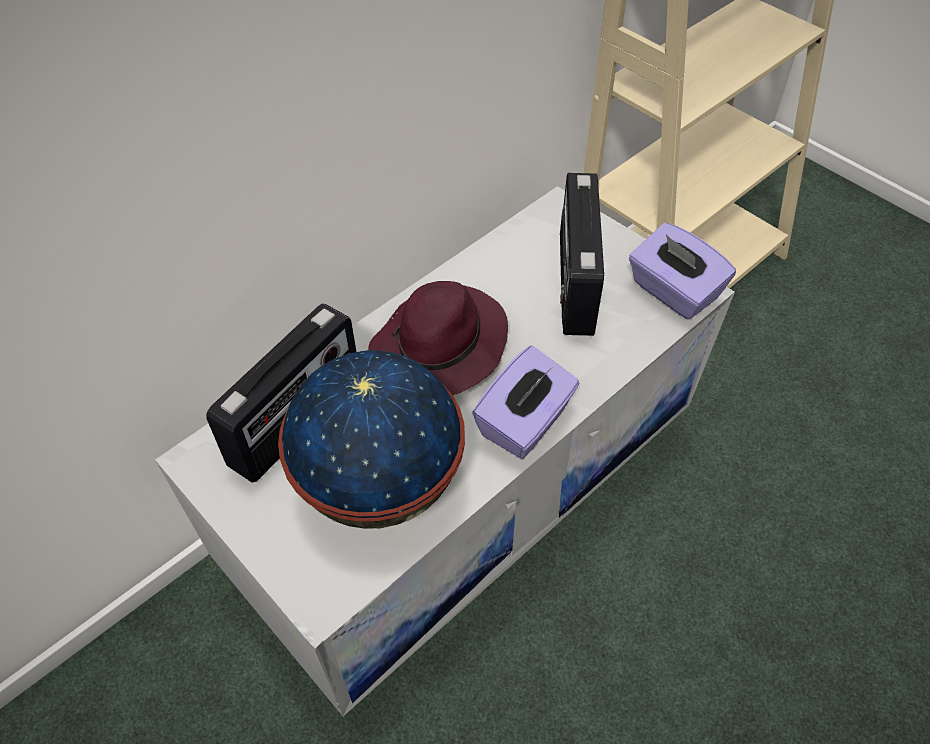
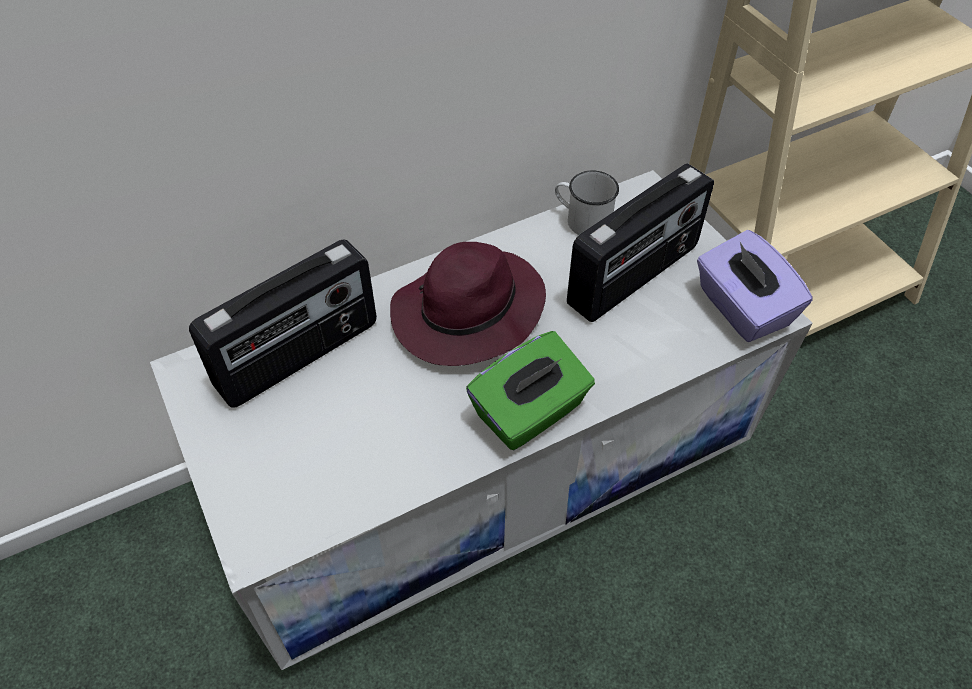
camera: 15 degrees right, 0 degrees up
(379, 483) = (356, 439): globe -> none
(511, 243) = (582, 220): none -> white mug
(525, 422) = (530, 412): purple tissue box -> green tissue box
(574, 283) = (634, 276): radio -> radio turned 150 degrees counterclockwise

